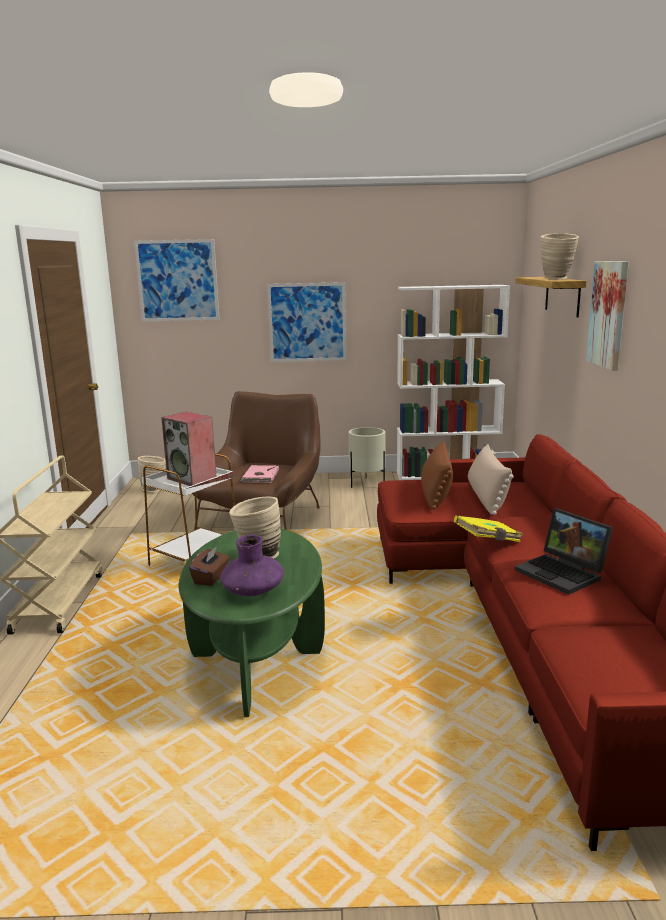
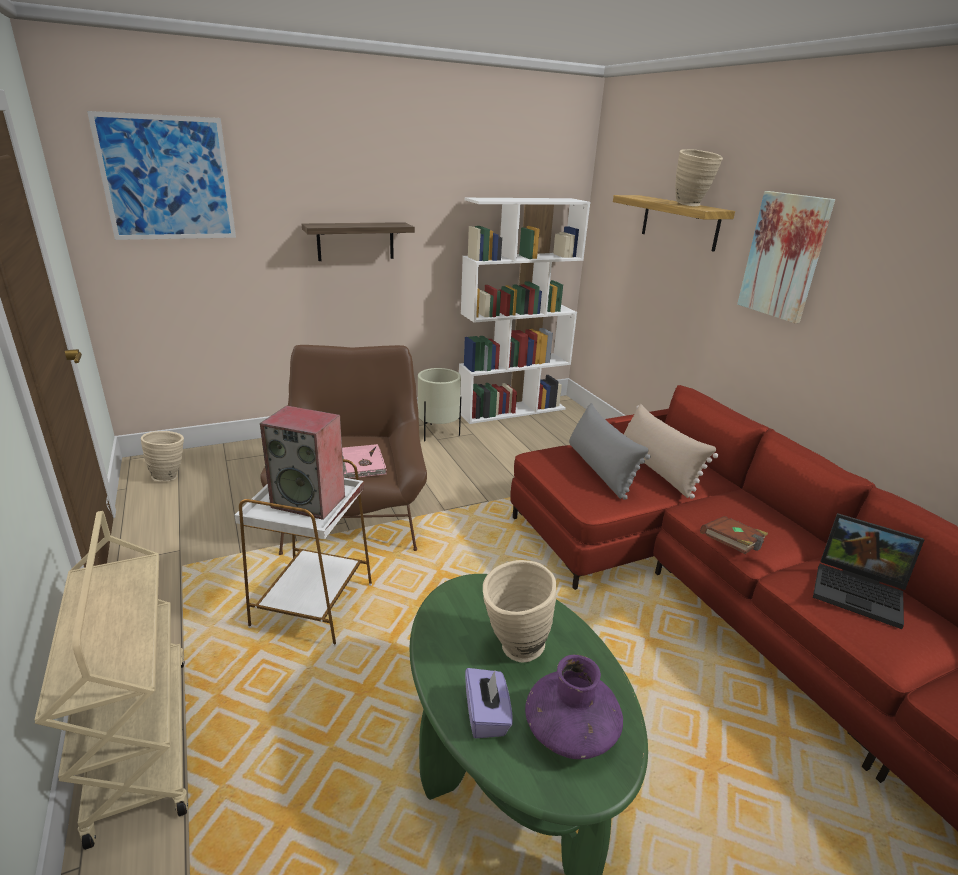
camera: 25 degrees left, 10 degrees up
(211, 578) = (486, 716): brown tissue box -> purple tissue box
(307, 322) = (355, 241): picture -> shelf
(436, 493) = (600, 469): brown pillow -> grey pillow
(488, 540) = (732, 546): yellow book -> brown book

